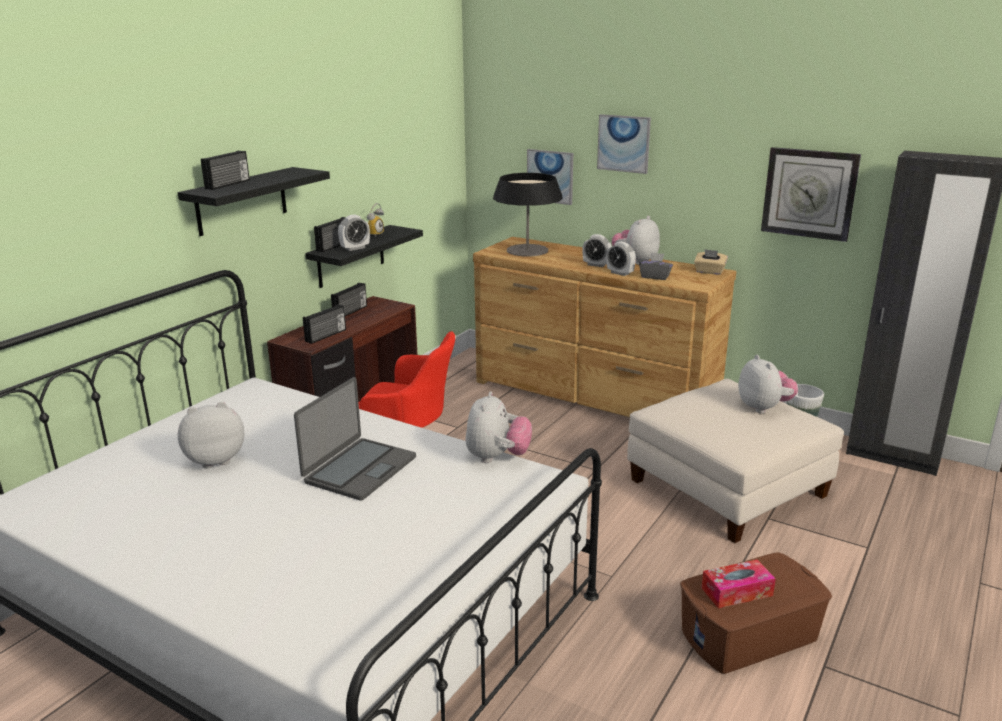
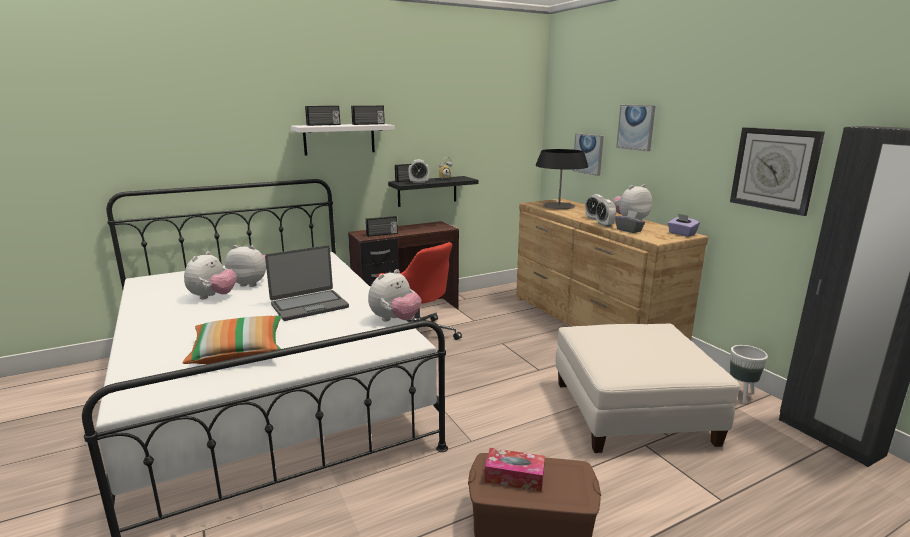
camera: 30 degrees right, 5 degrees down
(241, 201) = (339, 139): black shelf -> white shelf
(351, 312) = (415, 226): radio -> radio (368, 124)
(371, 560) = (238, 352): none -> pillow
(709, 272) = (681, 234): beige tissue box -> purple tissue box
(764, 408) = (671, 348): plush toy -> plush toy (213, 297)

